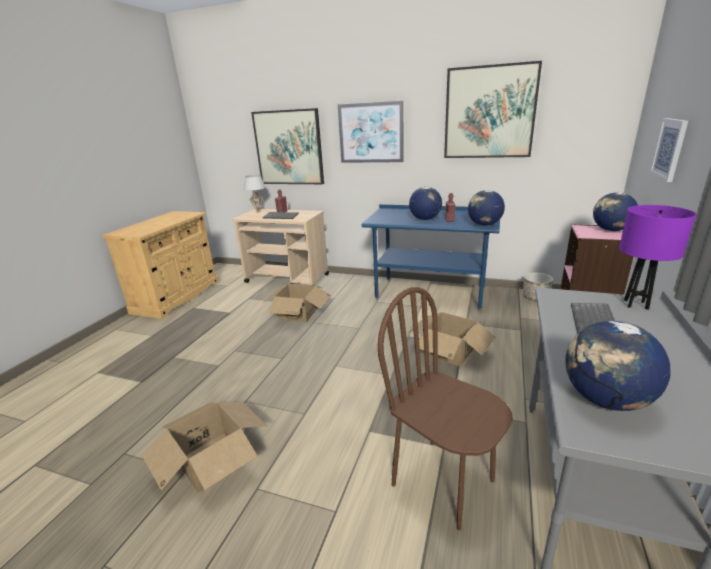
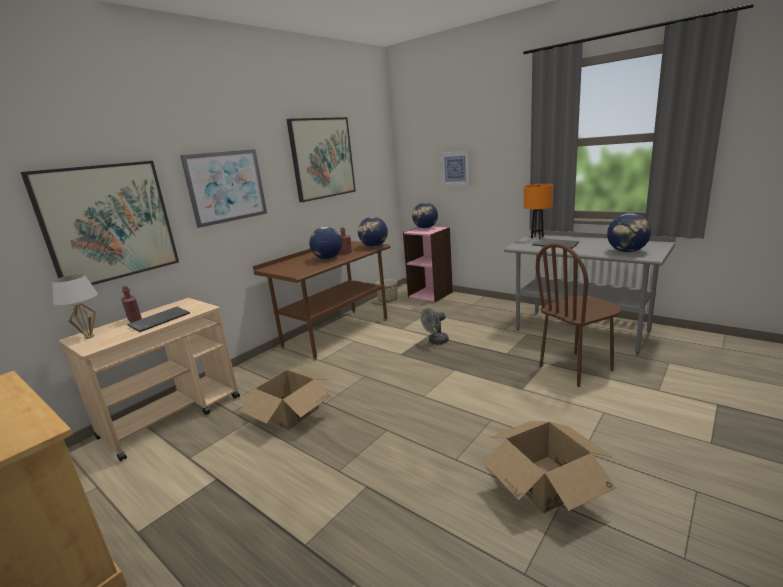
camera: 70 degrees left, 5 degrees down
(430, 294) = (336, 333): blue desk -> brown desk
(449, 351) = (436, 341): cardboard box -> grey fan
(636, 304) = (537, 237): purple table lamp -> orange table lamp

